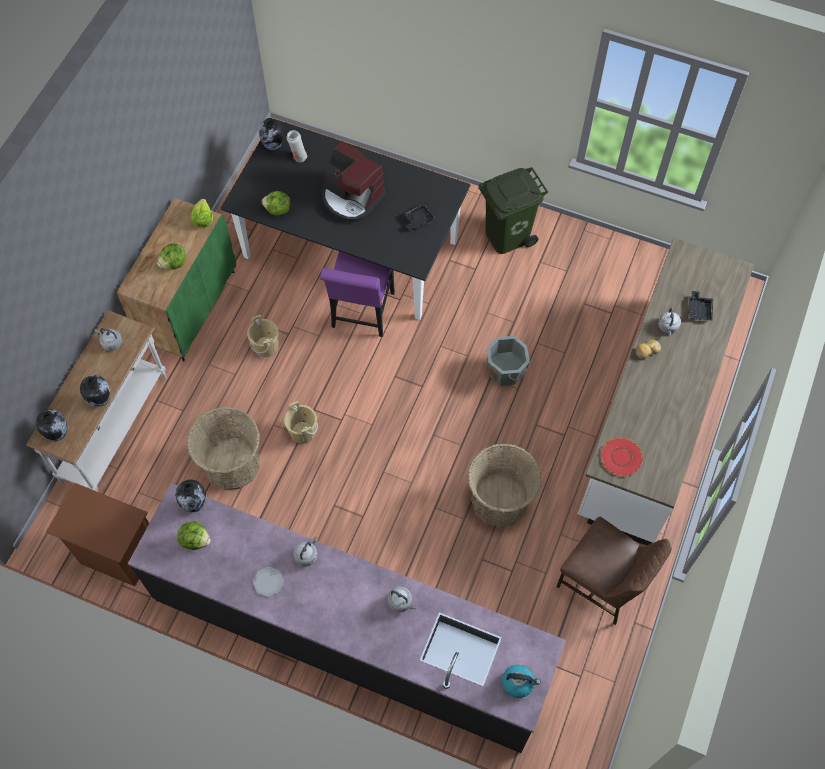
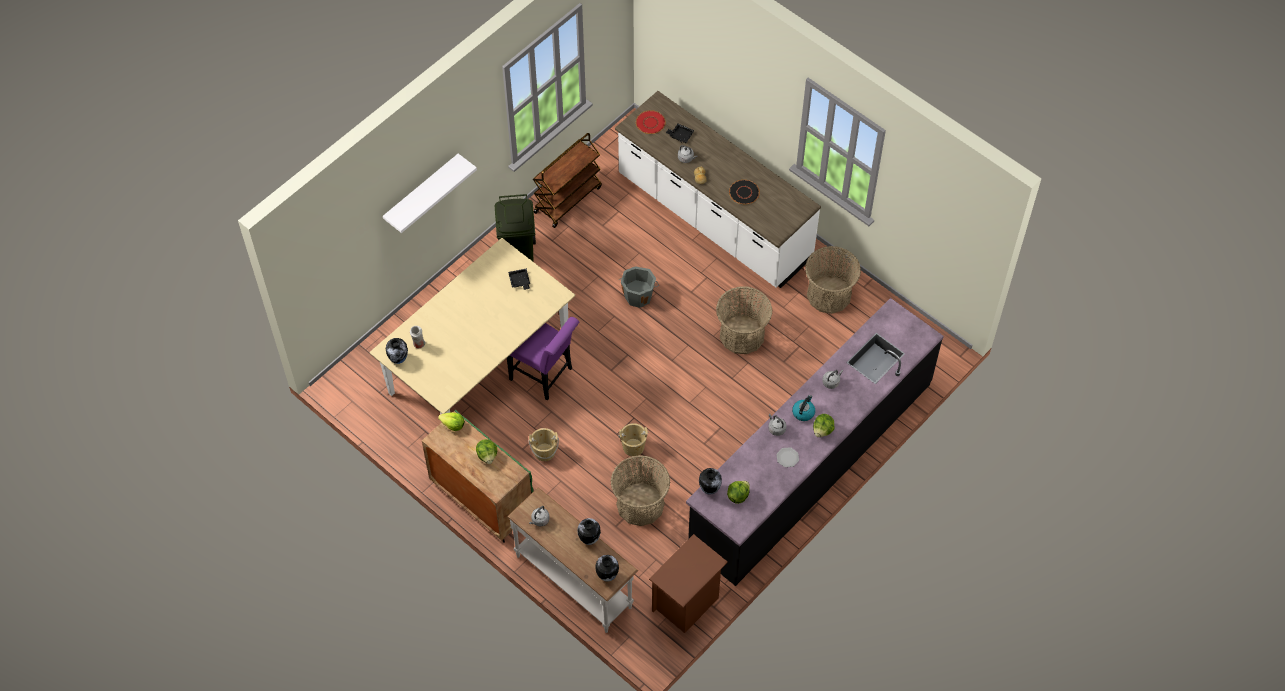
camera: 70 degrees left, 5 degrees down
(278, 210) = (465, 373): lettuce -> lettuce (823, 430)
(351, 198) = (477, 319): coffee machine -> none
(351, 249) = (479, 365): black dining table -> beige dining table
(446, 59) = (421, 191): none -> white shelf
(518, 682) = (909, 333): kettle -> kettle (803, 412)
(602, 258) = (568, 199): none -> brown cart
(603, 583) = (829, 294): brown chair -> basket
(621, 457) = (774, 221): red plate -> red plate (650, 123)
(649, 408) = (744, 192): none -> black plate

